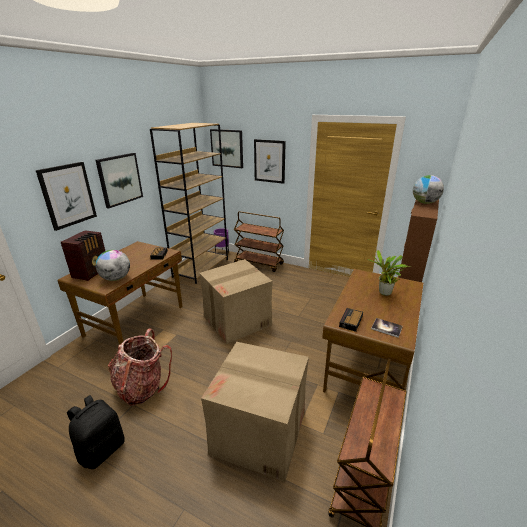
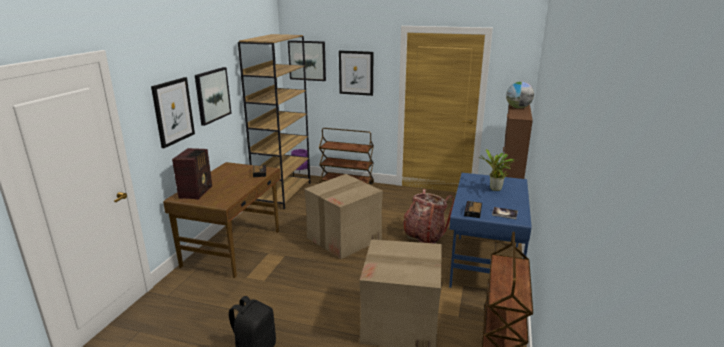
camera: 10 degrees left, 5 degrees down
(116, 278) = (228, 195): globe -> none
(142, 387) = (270, 302): backpack -> backpack (424, 235)
(367, 367) = (484, 265): brown desk -> blue desk

